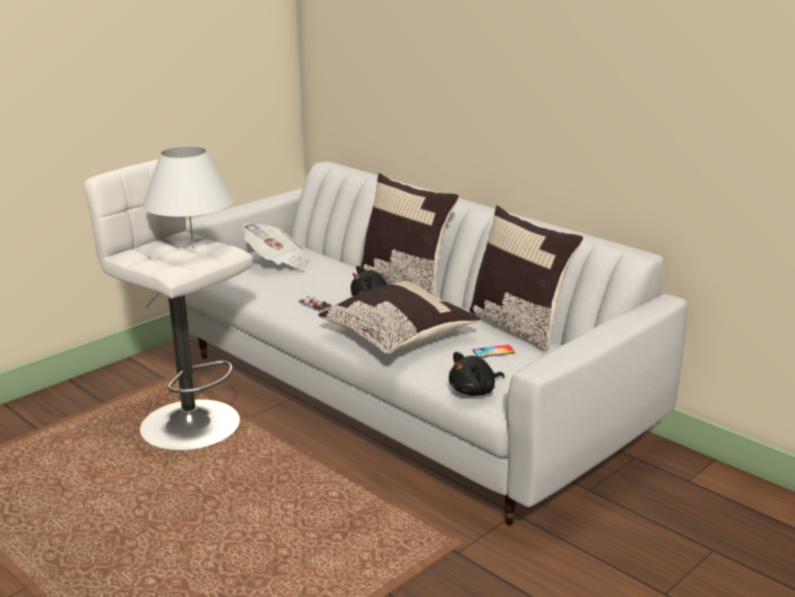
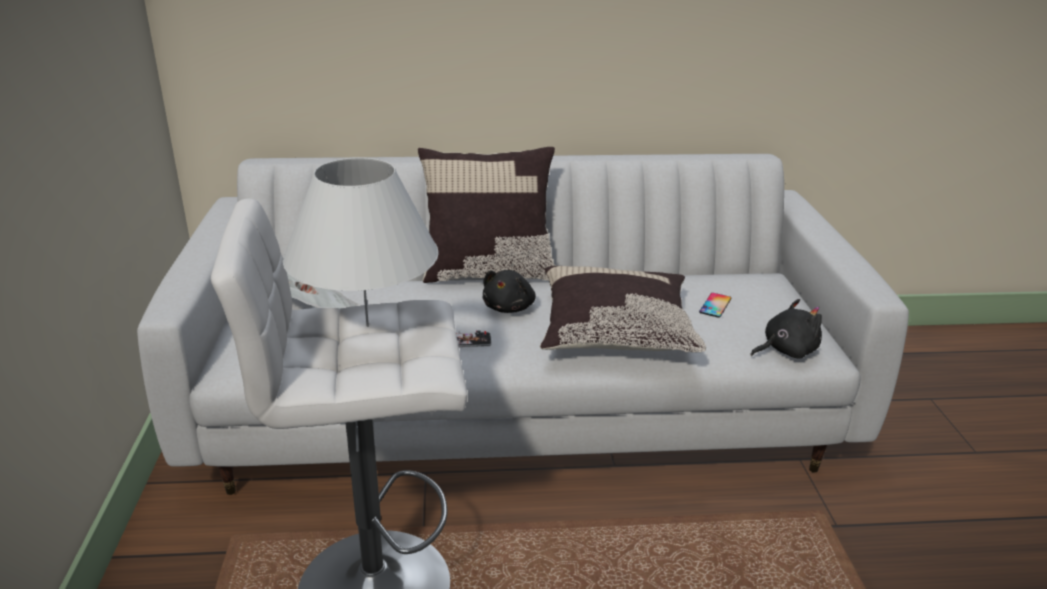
camera: 50 degrees left, 5 degrees up
(474, 391) = (786, 350): black plush toy -> black plush toy turned 120 degrees counterclockwise
(519, 327) = (677, 273): pillow -> none

